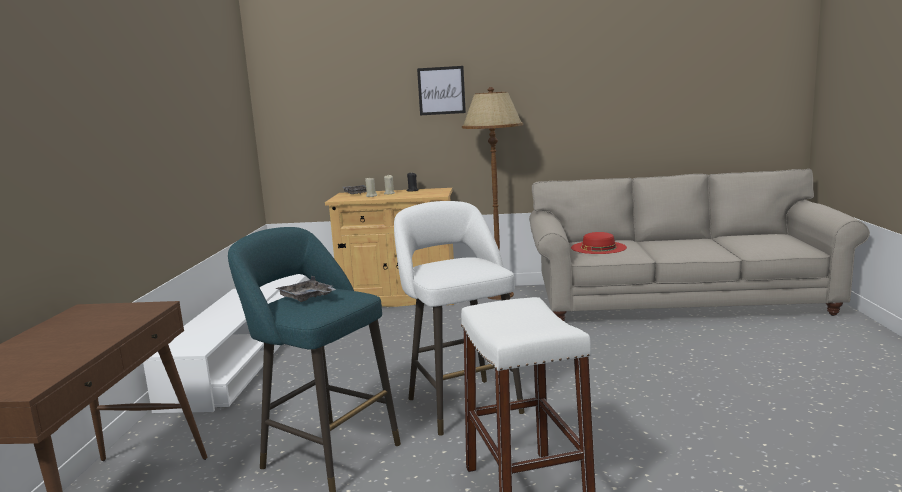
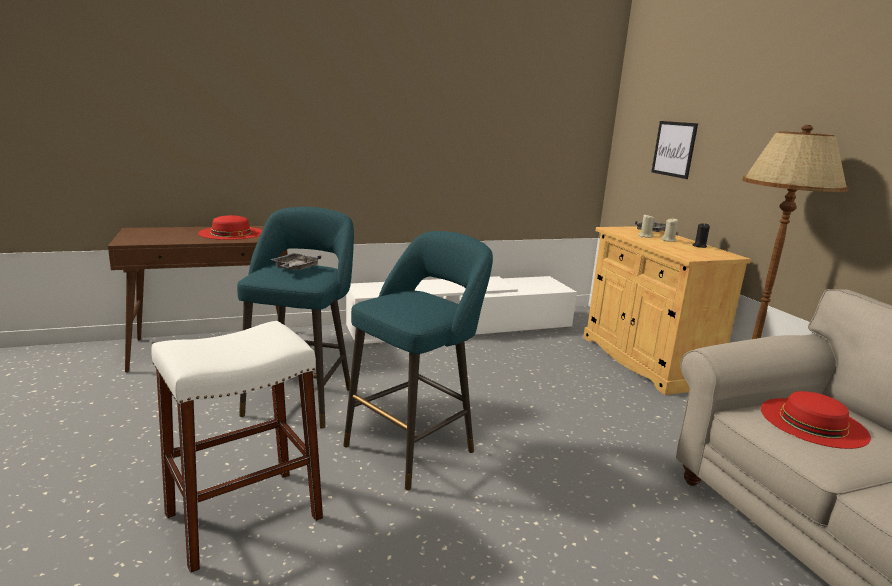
camera: 65 degrees right, 5 degrees up
(79, 327) = (231, 233): none -> red hat
(441, 90) = (778, 124): picture -> picture (674, 149)
(461, 403) = (414, 446): white stool -> turquoise stool

